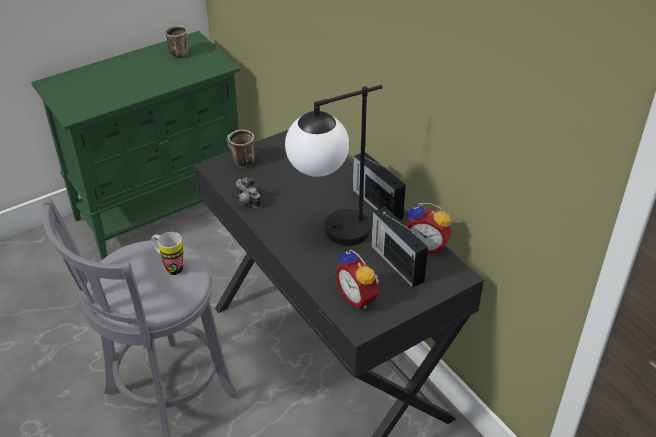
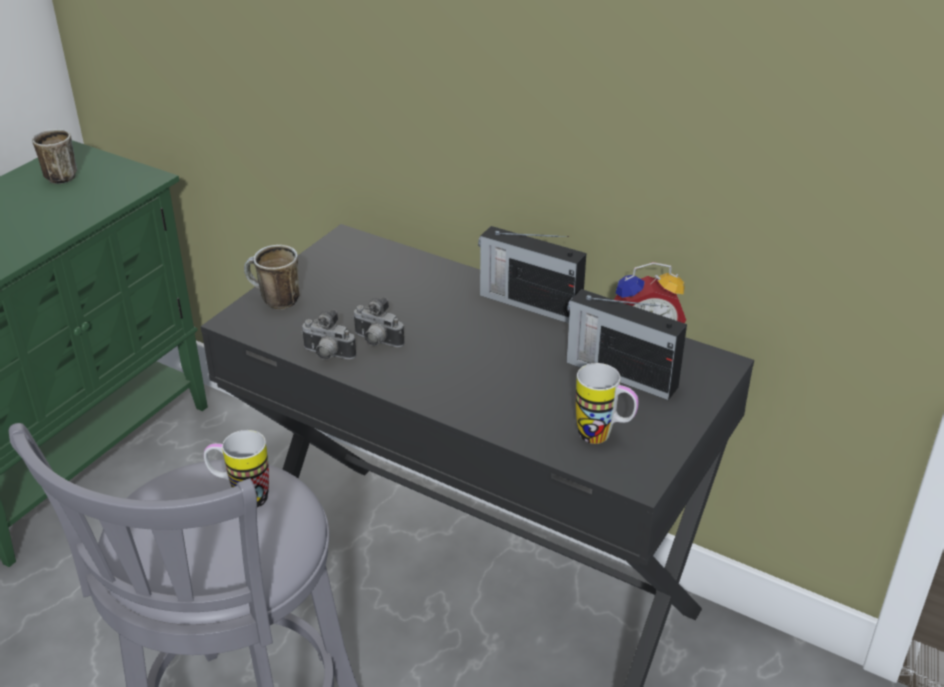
camera: 25 degrees left, 5 degrees down
(276, 202) = (376, 342): none -> camera
(330, 236) = (495, 366): table lamp -> none
(358, 297) = (603, 437): alarm clock -> mug

